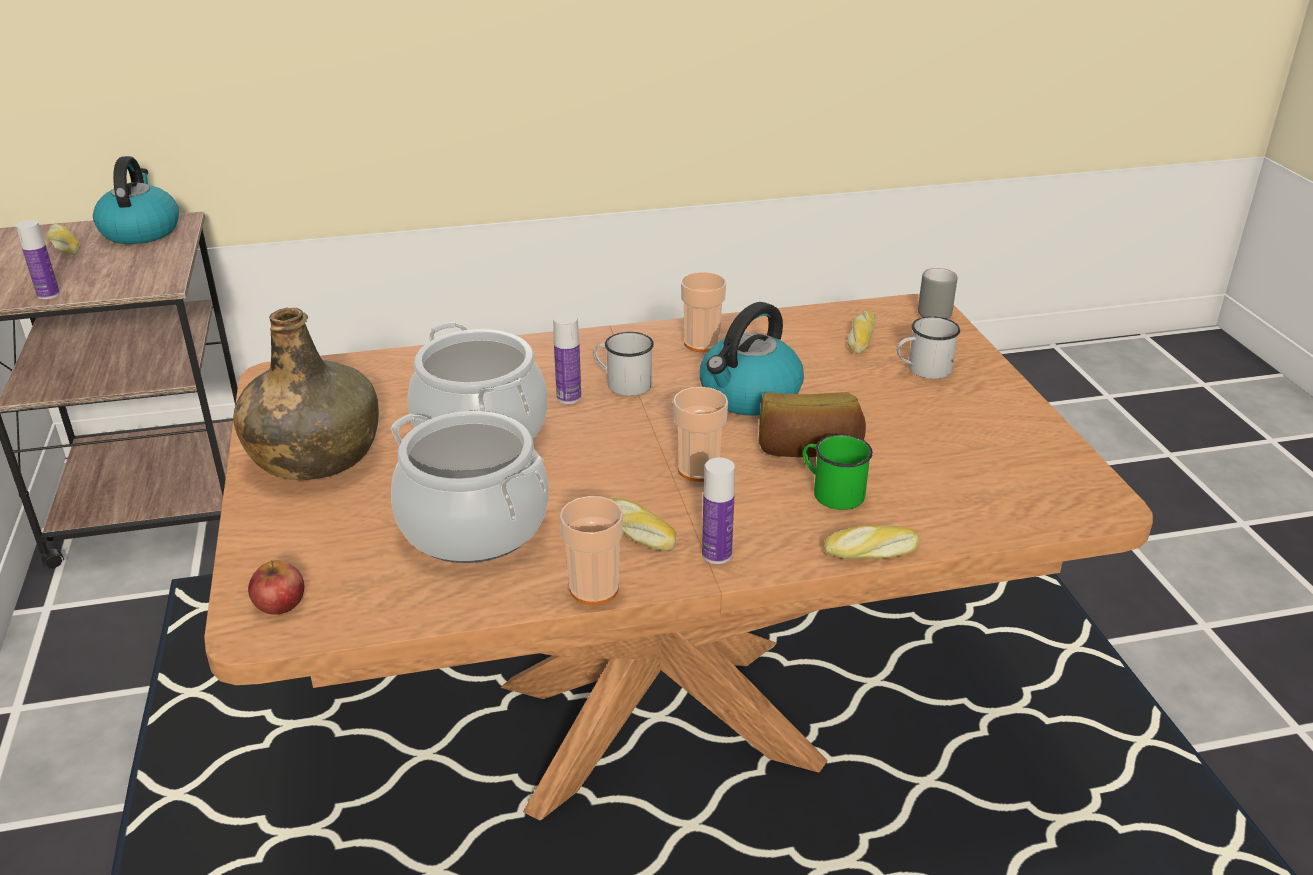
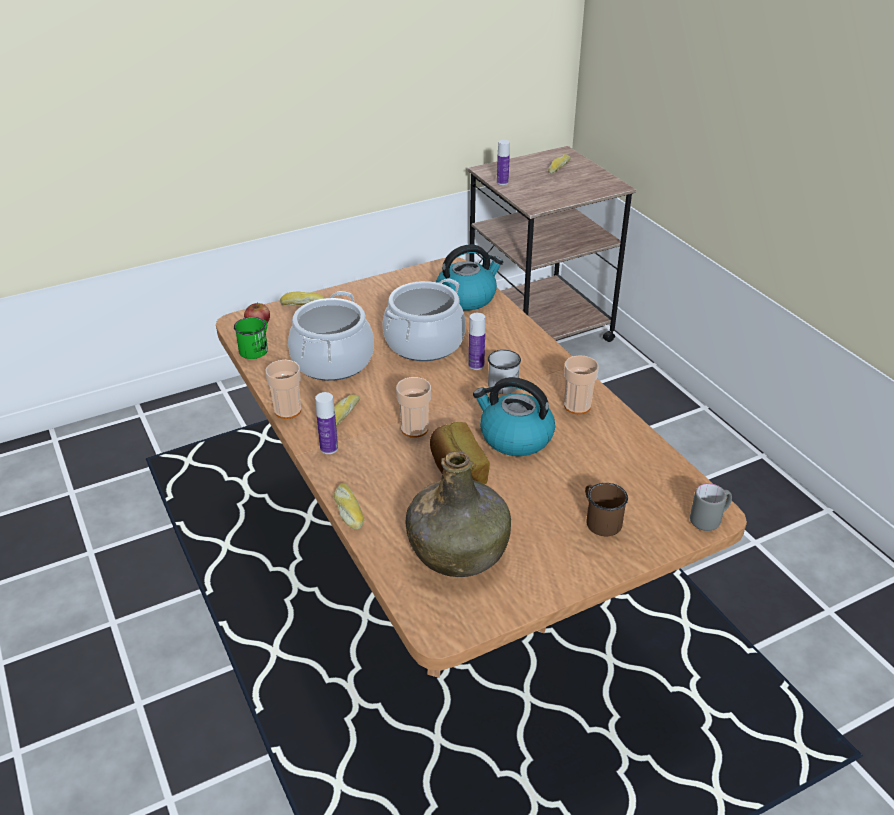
camera: 75 degrees right, 5 degrees up
(140, 231) = (593, 180): kettle -> kettle (467, 297)
(314, 455) = (379, 299): green bottle -> green bottle (458, 550)
(831, 492) = (409, 487): green mug -> green mug (256, 348)
(860, 338) = (633, 482): bread -> bread (304, 304)
(923, 370) = (600, 520): white mug -> brown mug

